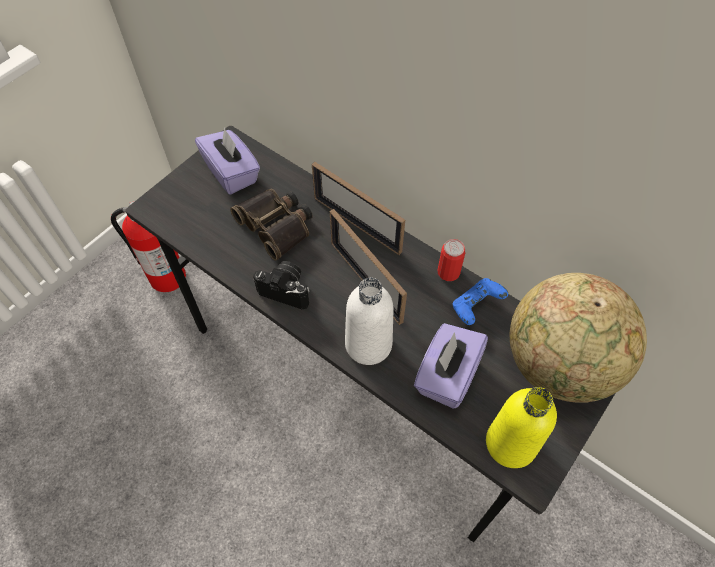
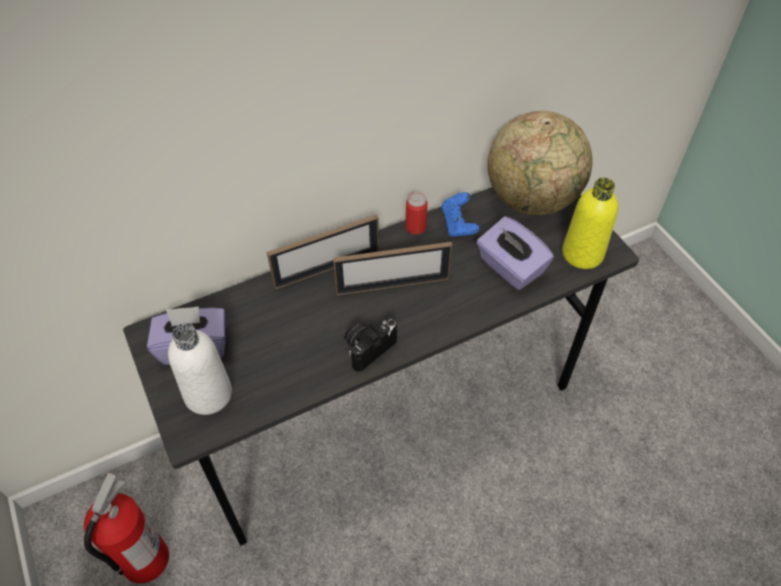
camera: 65 degrees left, 5 degrees down
(277, 225) = (288, 330): binoculars -> none
(368, 344) = (456, 307): white bottle -> white bottle (208, 394)

